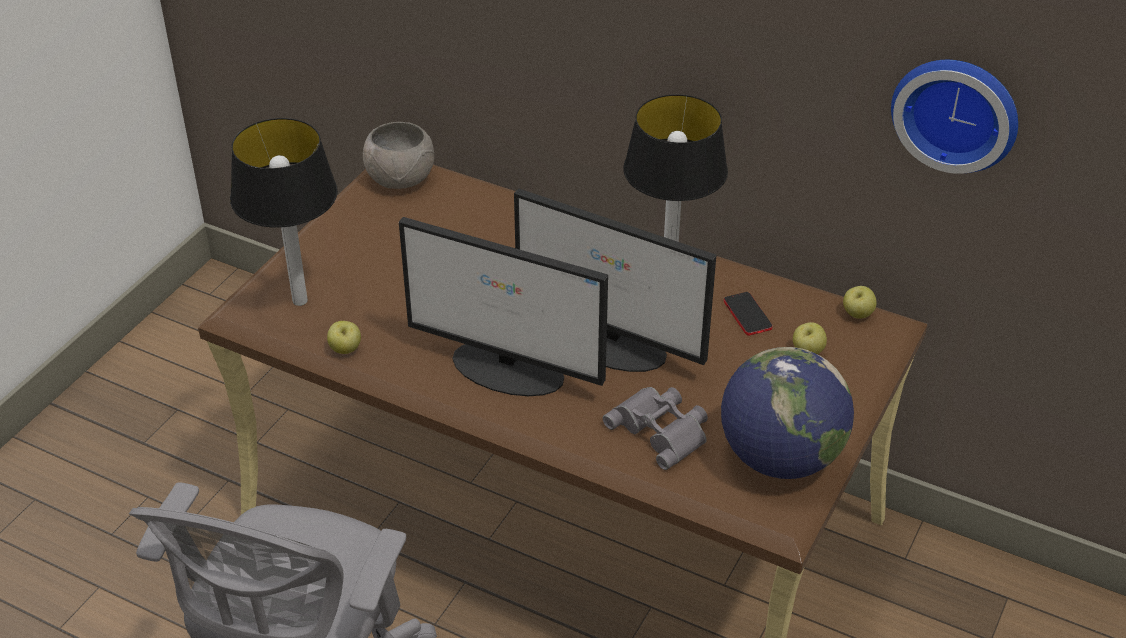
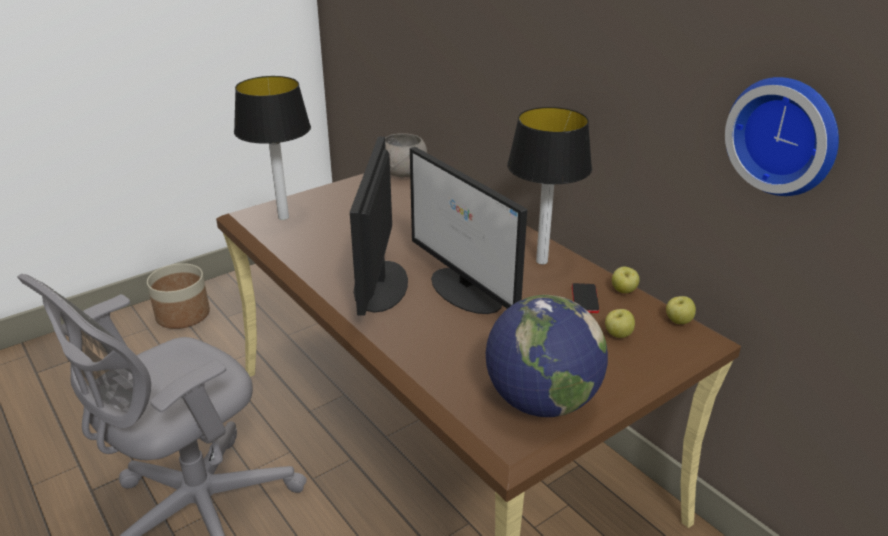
camera: 25 degrees right, 10 degrees down
(73, 460) = (183, 315): none -> planter
(345, 350) = (285, 248): apple -> apple (623, 291)
(509, 369) = (380, 286): monitor -> monitor turned 45 degrees clockwise
(662, 430) = (459, 353): grey binoculars -> none

